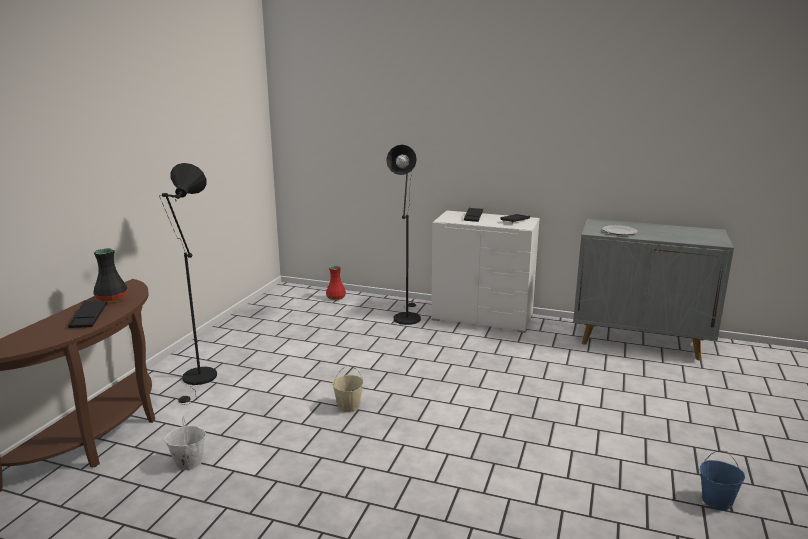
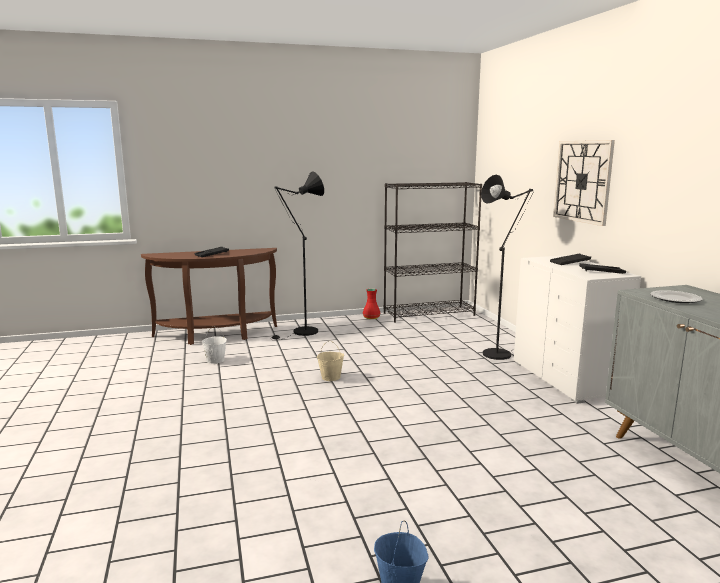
camera: 55 degrees right, 5 degrees down
(111, 299) = (241, 251): black vase -> none
(271, 303) = (429, 314): none -> black bookcase
(336, 297) = (480, 325): red vase -> red vase (371, 317)
(458, 142) = (582, 181): none -> wall clock

